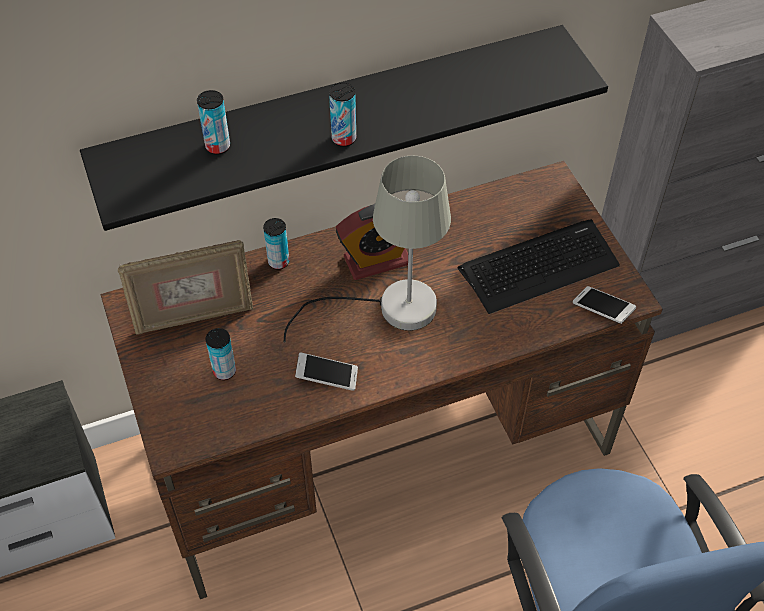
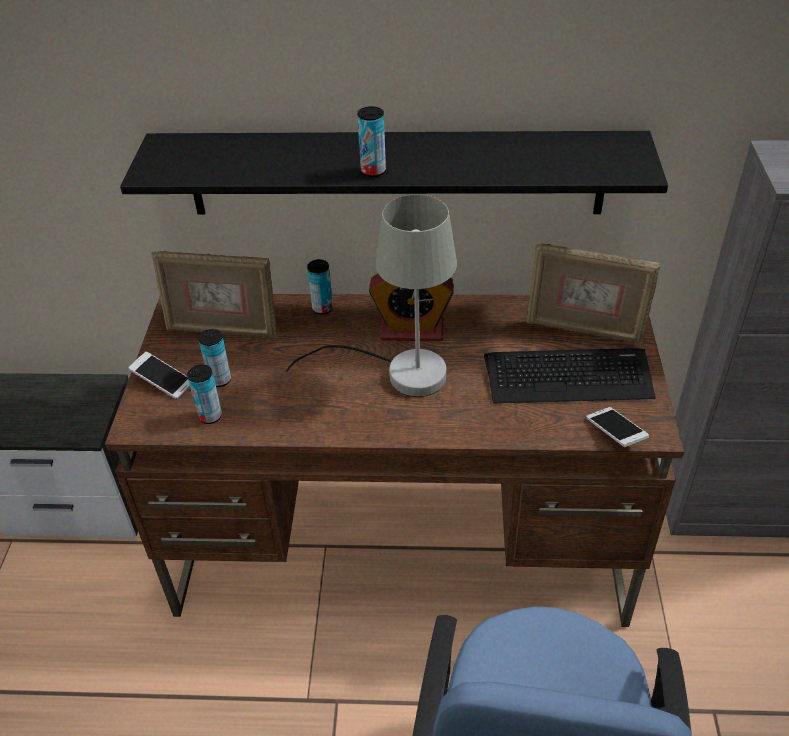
camera: 25 degrees right, 10 degrees down
(218, 146) = (258, 154): can -> can (210, 416)
(327, 377) = (306, 411): phone -> phone (163, 382)
(530, 213) = (584, 330): none -> picture frame

